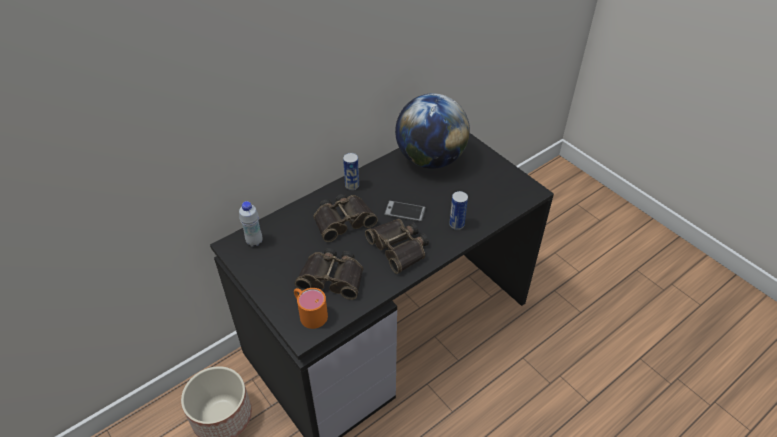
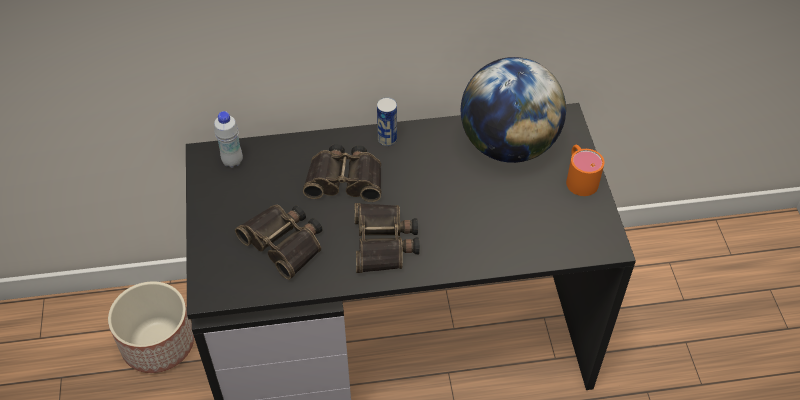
camera: 30 degrees right, 5 degrees up
(309, 313) = (231, 272): orange mug -> orange mug (579, 177)
(405, 211) = (425, 200): phone -> none
(456, 224) = (475, 245): can -> none

